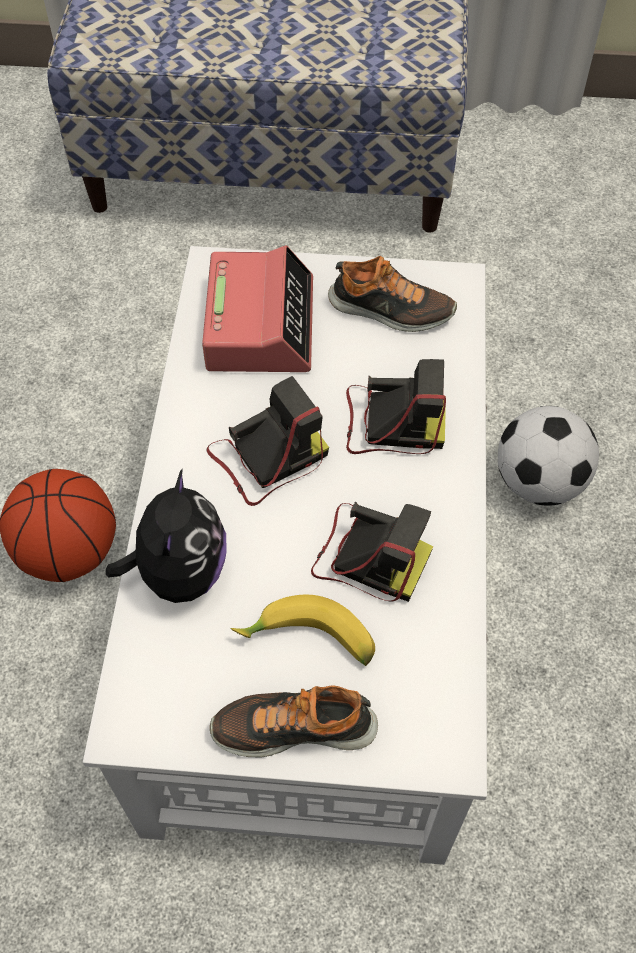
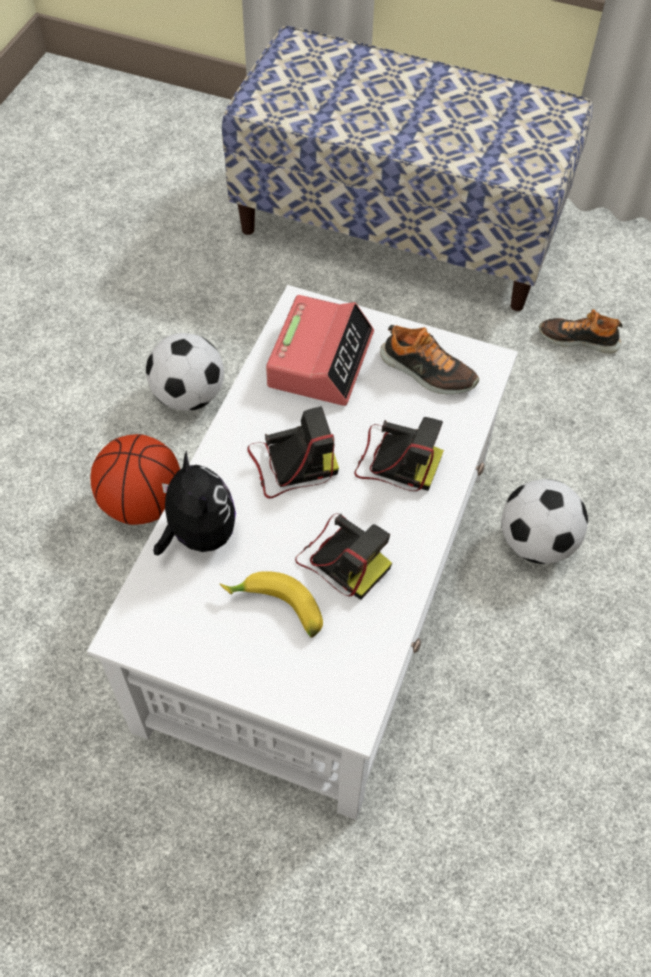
camera: 15 degrees right, 0 degrees up
(87, 411) = (188, 395): none -> football
(180, 572) = (198, 533): plush toy -> plush toy turned 45 degrees counterclockwise
(294, 727) = (245, 668): shoe -> shoe (578, 339)

